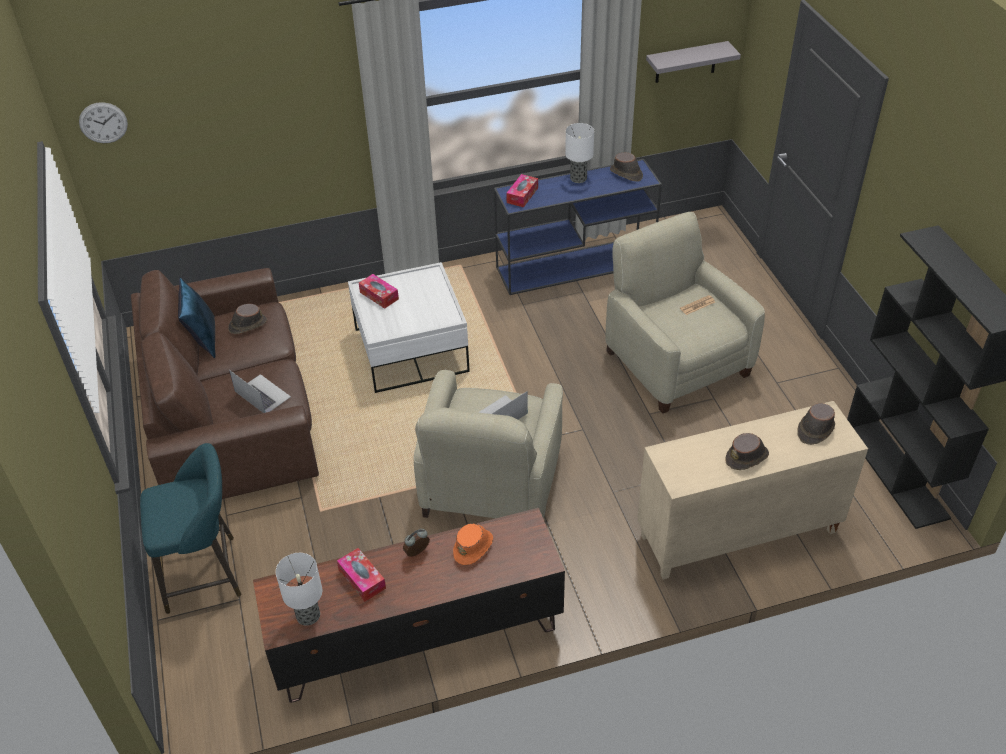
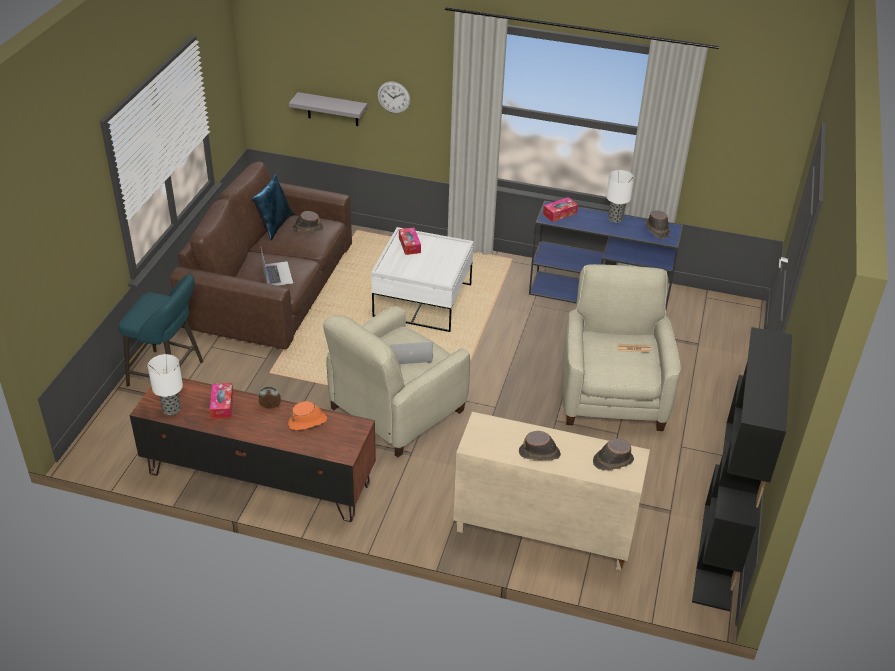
camera: 30 degrees right, 5 degrees down
(103, 123) = (267, 45): wall clock -> wall clock (393, 97)
(686, 62) = (744, 154): grey shelf -> grey shelf (332, 109)

